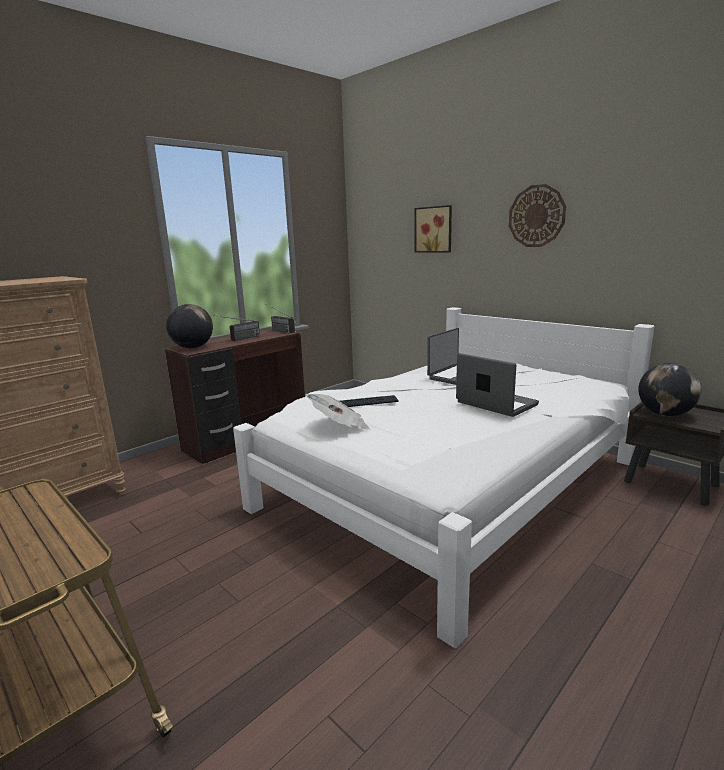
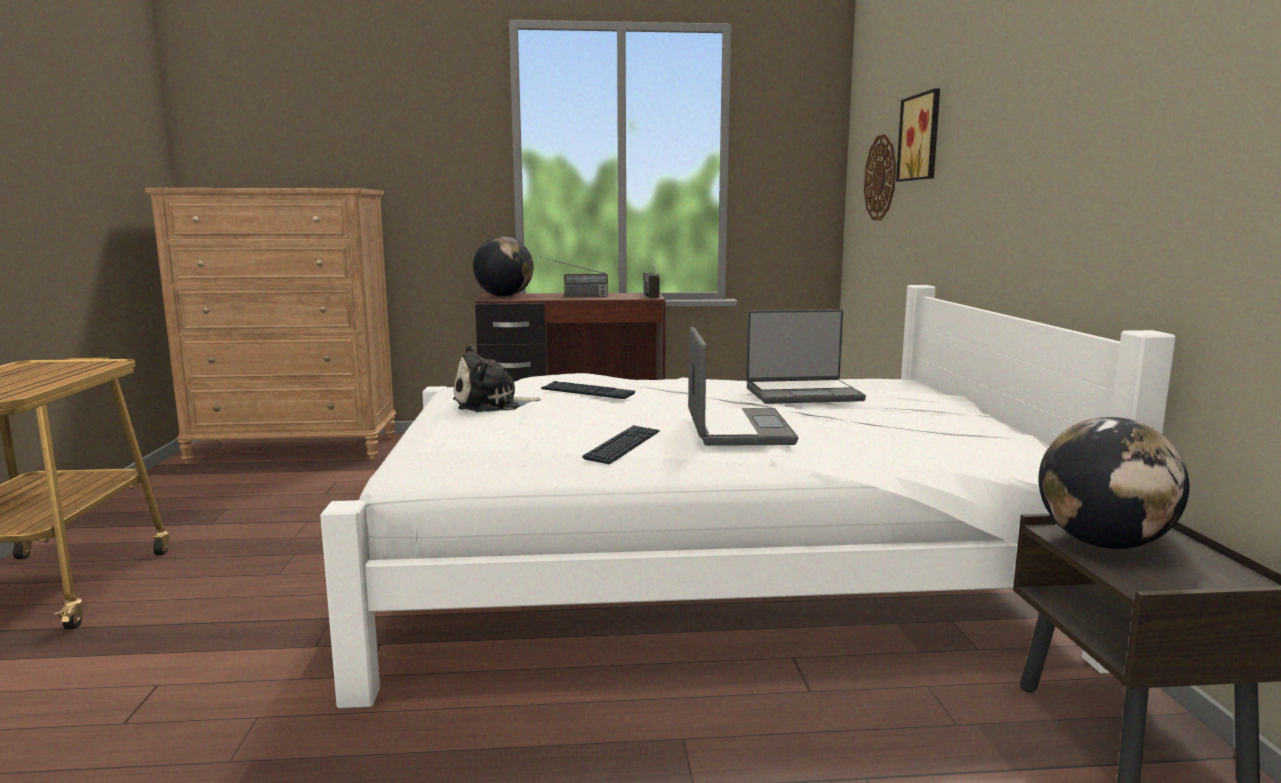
camera: 40 degrees right, 5 degrees down
(340, 427) = (491, 405): newspaper -> plush toy
(479, 429) = (623, 446): none -> keyboard
(536, 216) = (1034, 95): wall clock -> wall clock (881, 178)

